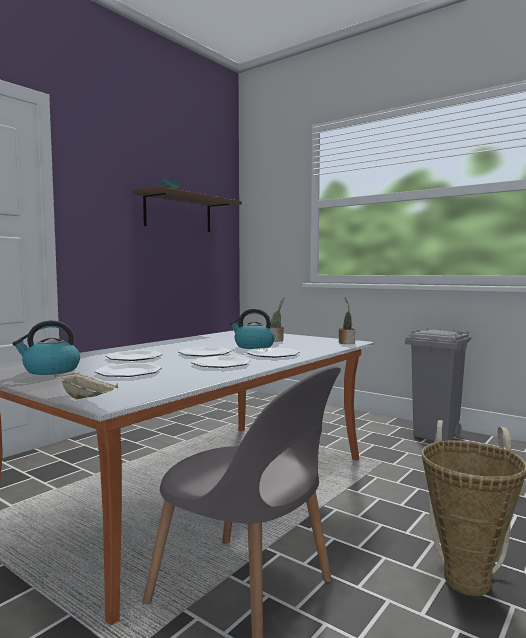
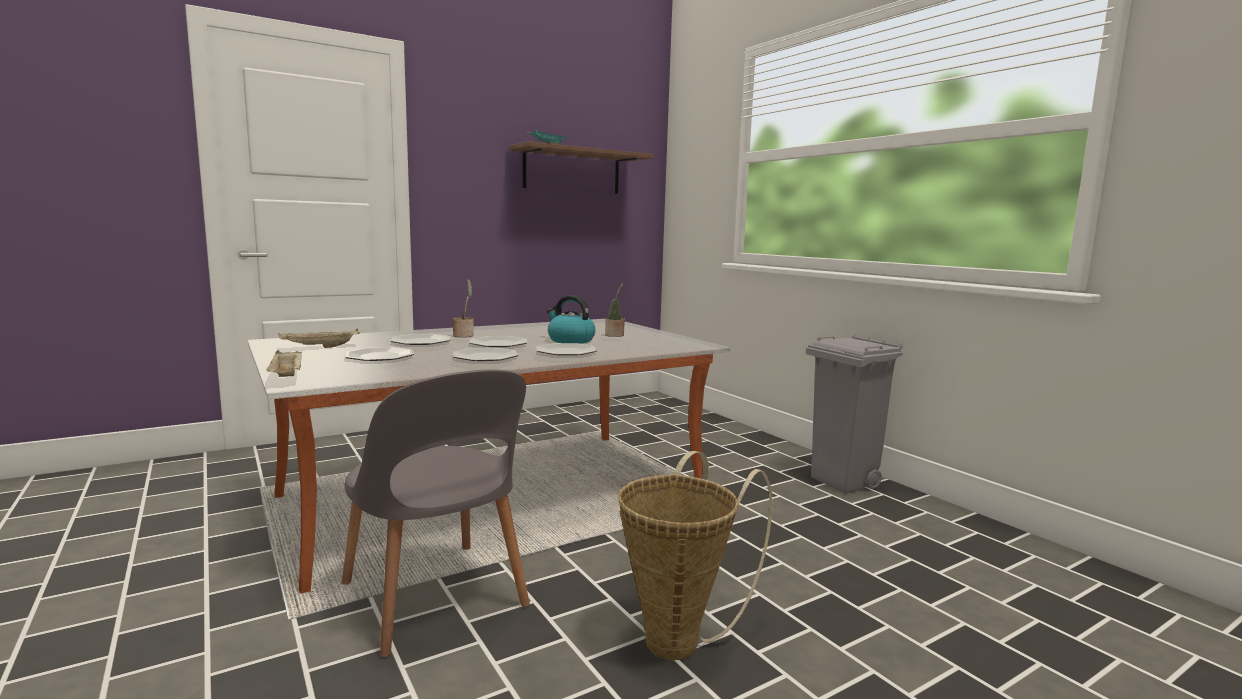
camera: 20 degrees right, 5 degrees up
(50, 371) = (320, 347): kettle -> beige tray
(346, 343) = (690, 345): potted plant -> potted plant (464, 335)

